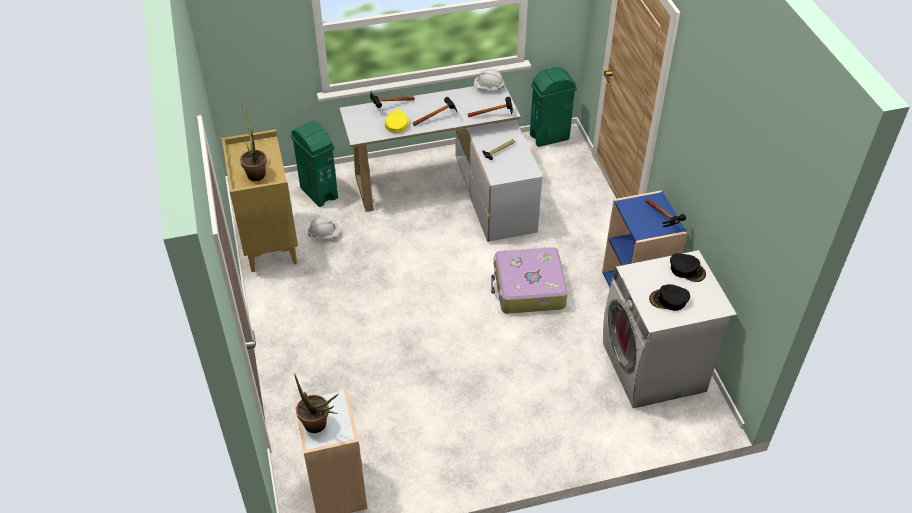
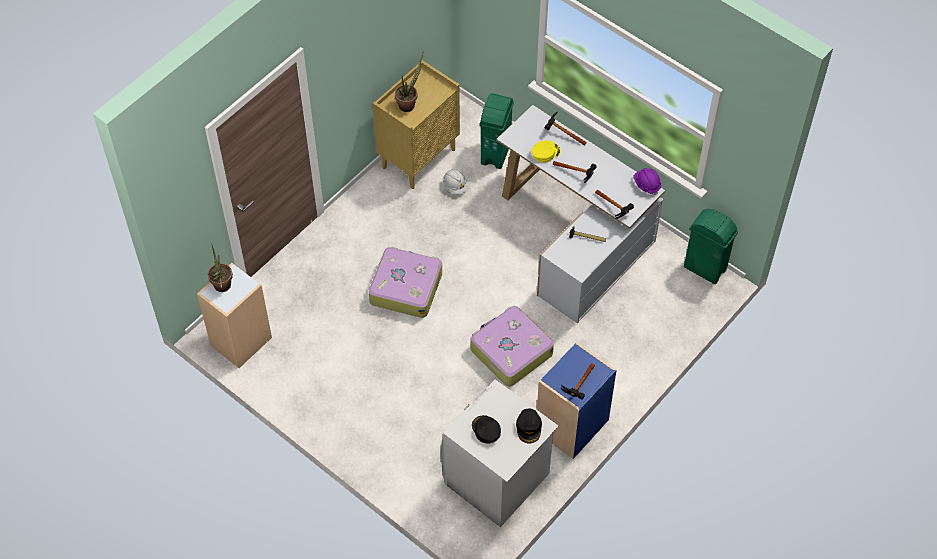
camera: 55 degrees right, 10 degrees up
(396, 324) = (406, 287): none -> suitcase
(488, 87) = (646, 185): white hard hat -> purple hard hat

